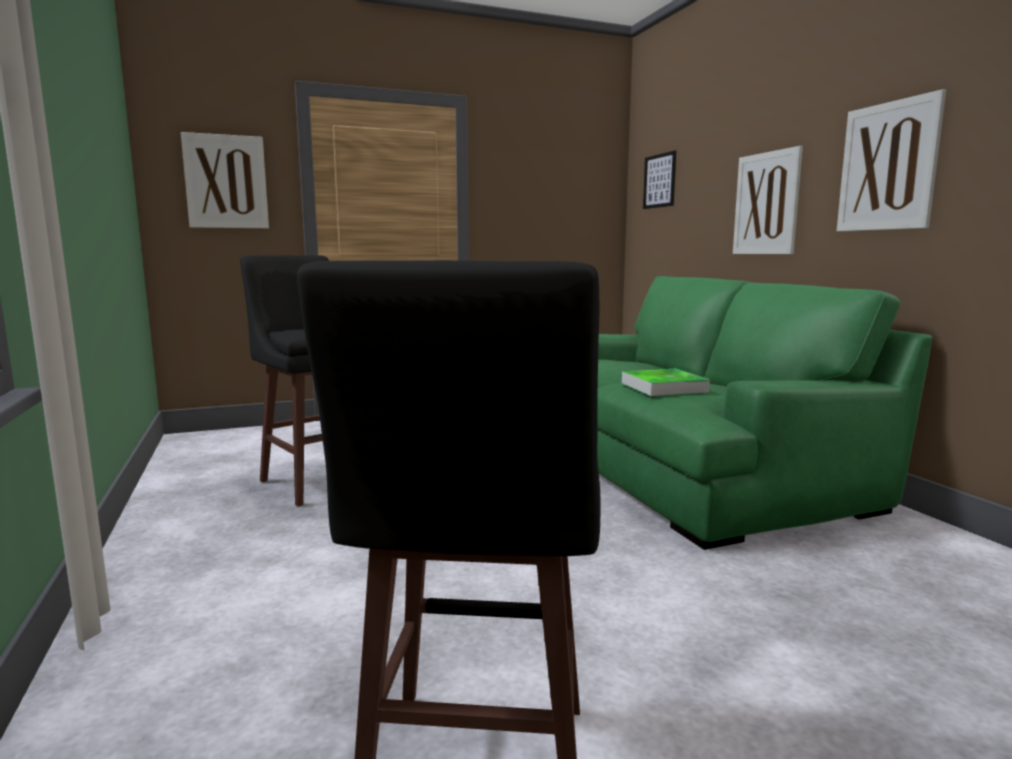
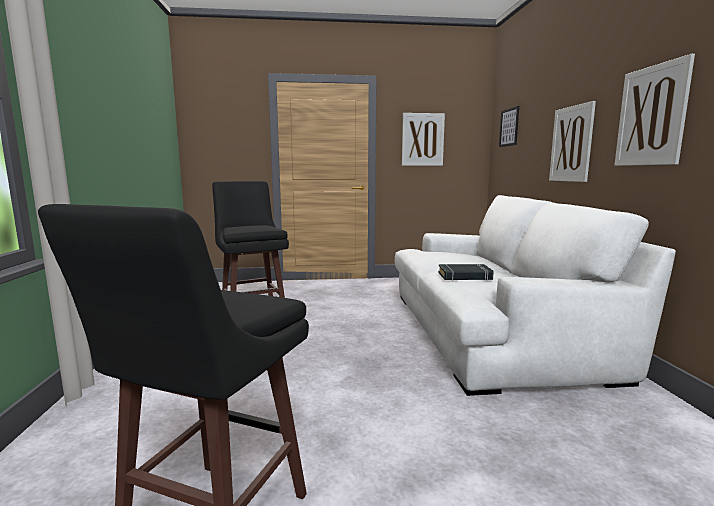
camera: 15 degrees right, 0 degrees up
(226, 182) = (227, 136): picture -> picture (422, 139)
(663, 387) = (465, 276): tray -> black book
(678, 464) = (491, 330): green sofa -> white sofa

